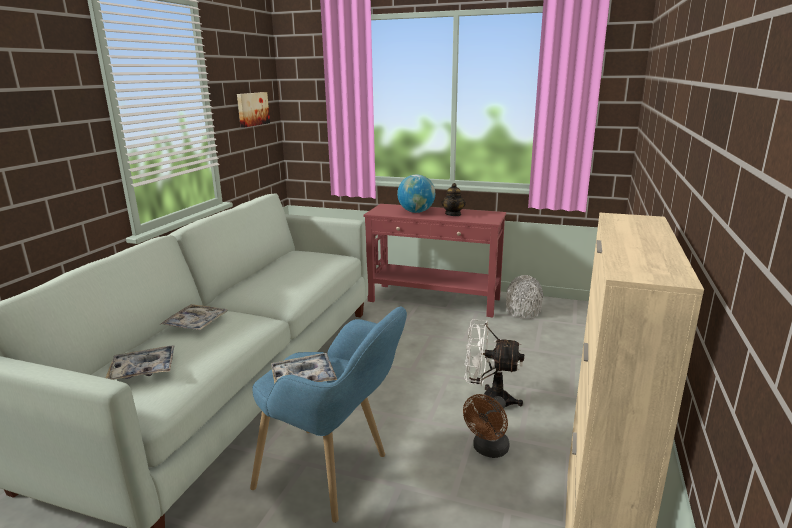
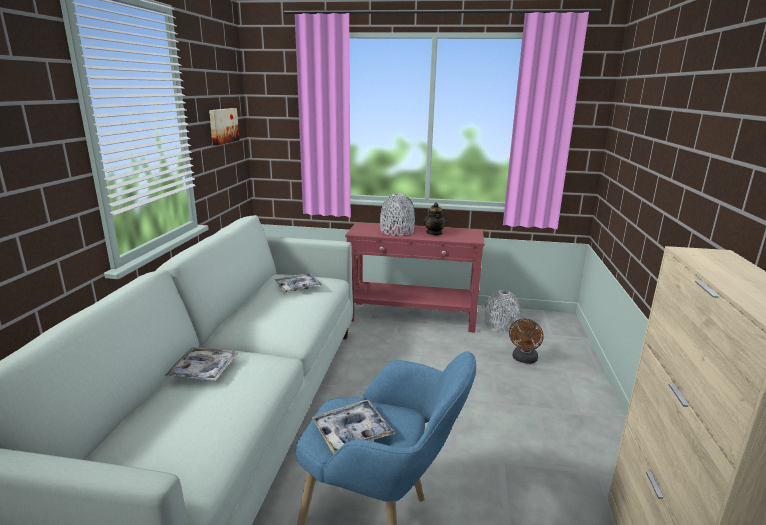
camera: 10 degrees left, 0 degrees up
(143, 369) = (162, 438): tray -> tray (298, 287)
(416, 212) = (397, 231): globe -> grey vase
(488, 400) = (503, 424): white fan -> none
(488, 450) = (523, 482): brown fan -> brown fan (524, 359)

